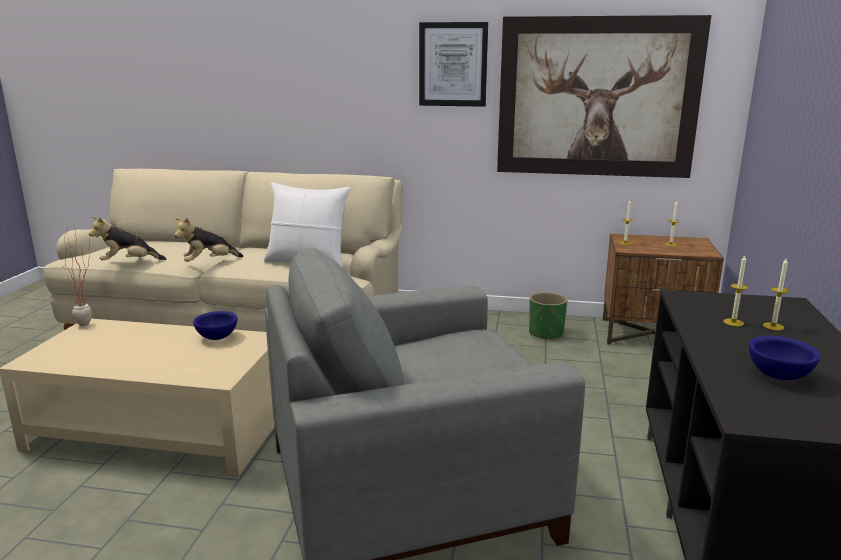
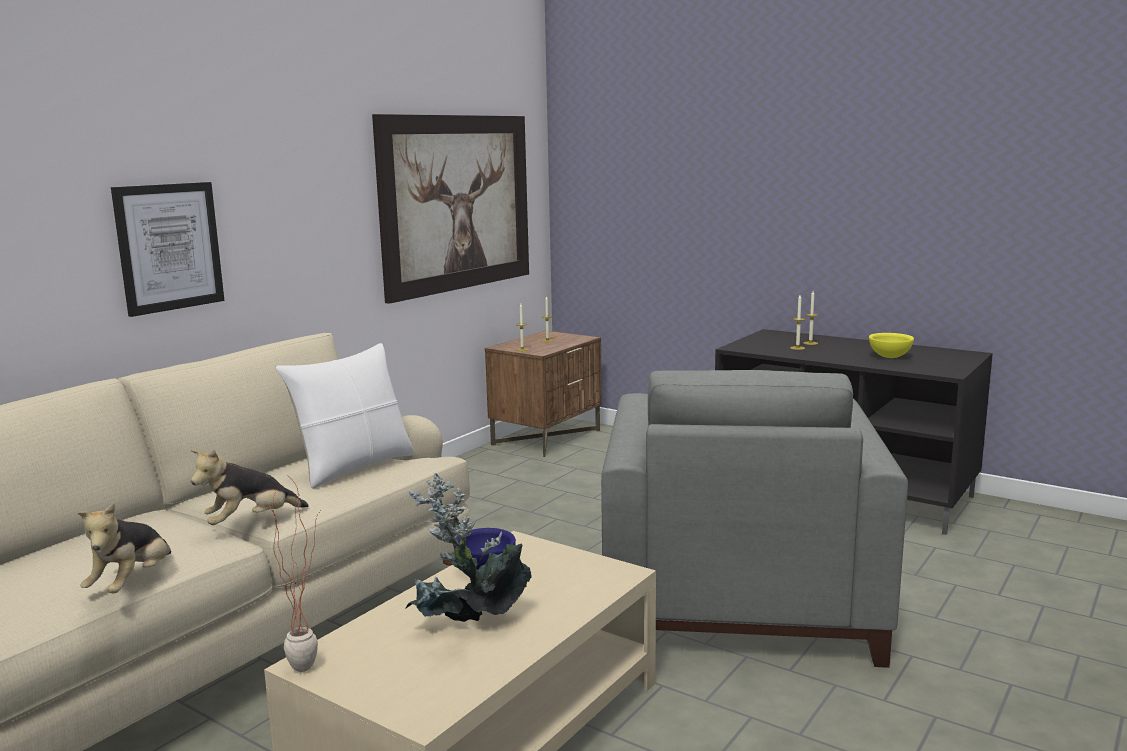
camera: 65 degrees left, 5 degrees down
(129, 350) = (468, 628): none -> potted plant
(209, 262) = (250, 522): plush toy -> plush toy turned 60 degrees clockwise
(453, 64) = (328, 175): picture -> picture (169, 247)
(546, 334) = (490, 473): green planter -> none
(777, 375) = (889, 357): blue bowl -> yellow bowl

